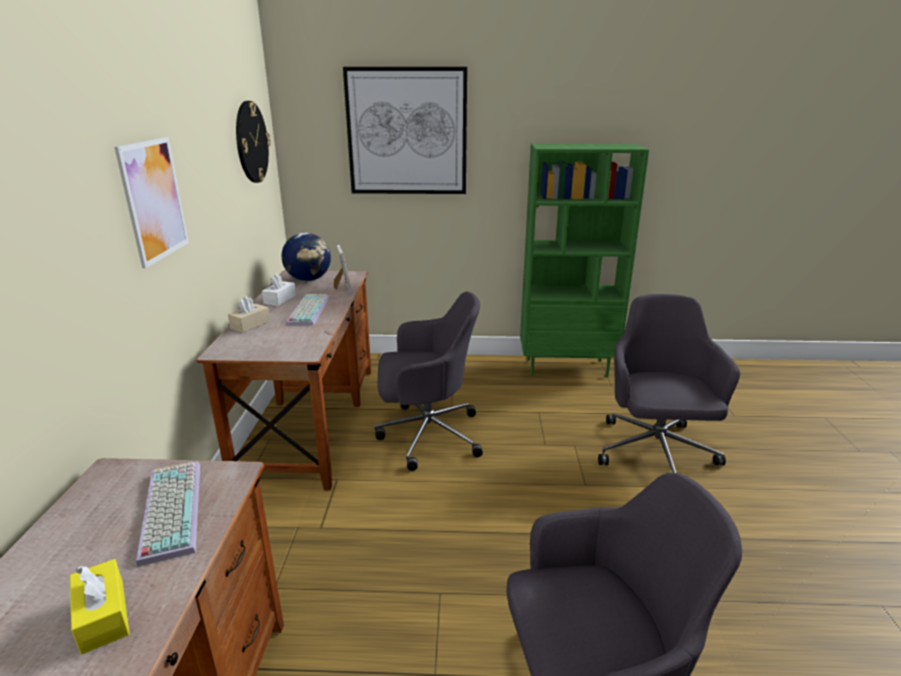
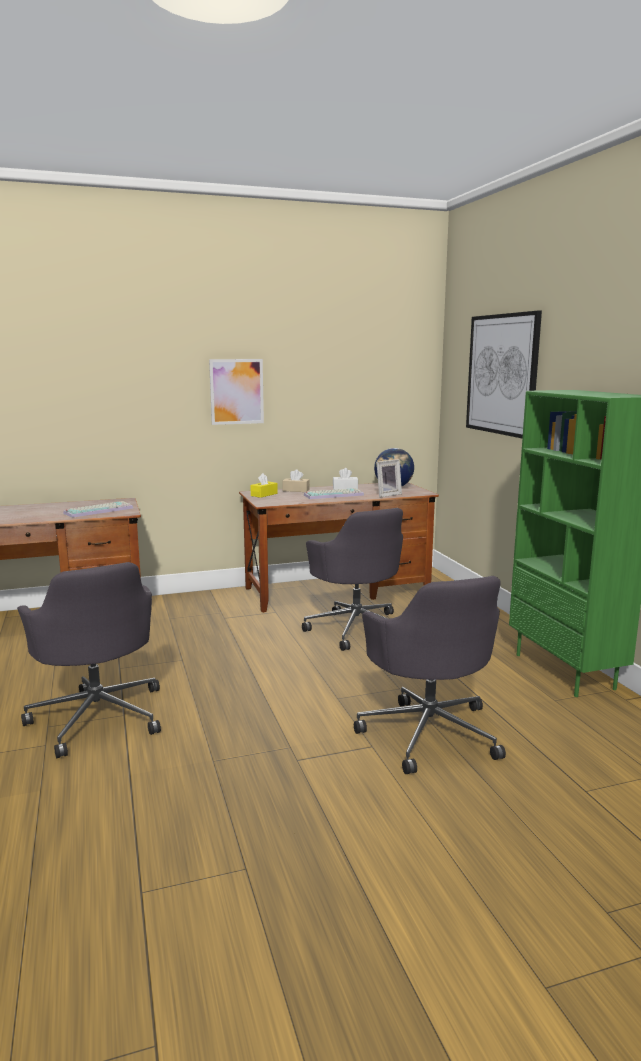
camera: 70 degrees right, 10 degrees down
(103, 616) = (37, 515): yellow tissue box -> yellow tissue box (264, 494)
(251, 142) = (388, 374): wall clock -> none
(655, 452) = (429, 732): grey office chair -> grey office chair turned 90 degrees clockwise

